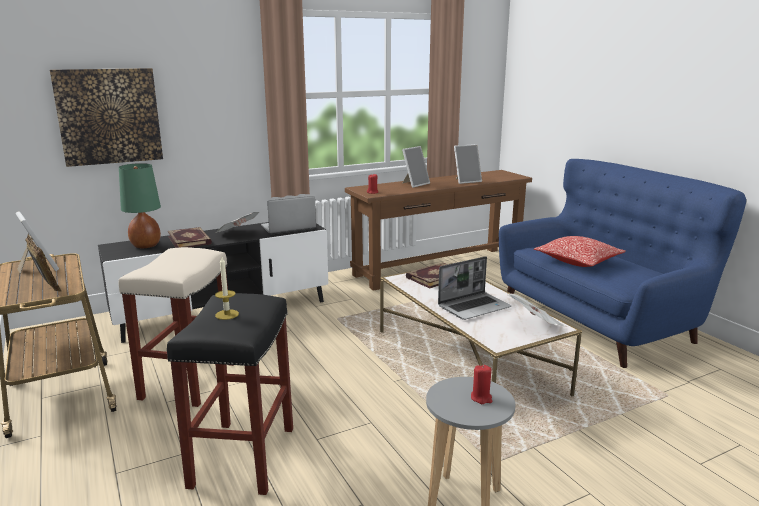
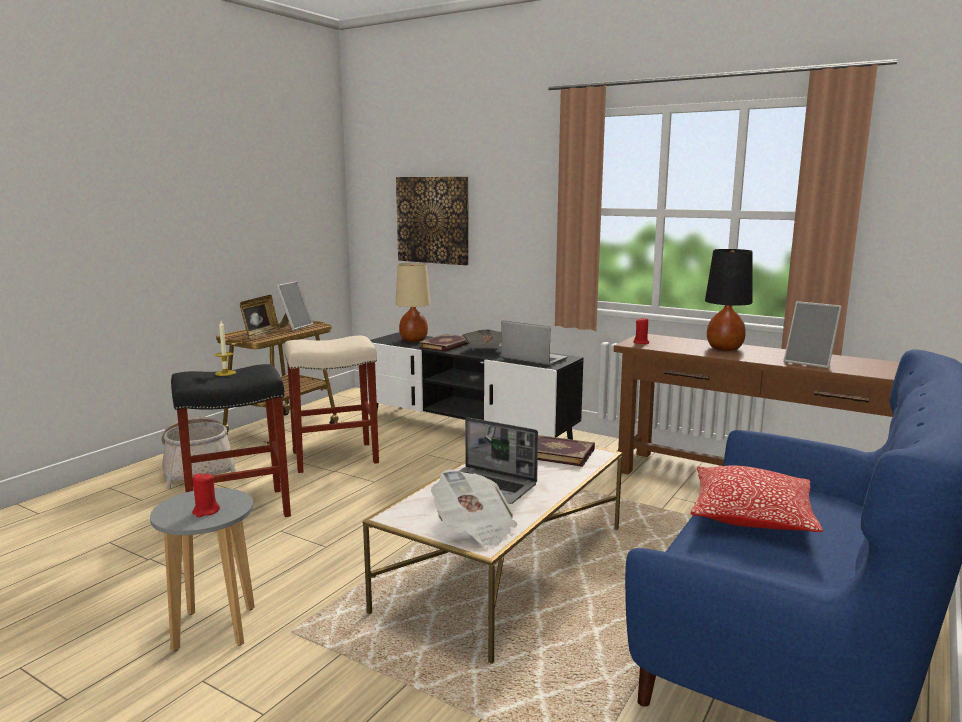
camera: 60 degrees right, 5 degrees down
(86, 468) = (199, 468): none -> basket
(146, 245) = (413, 340): green table lamp -> beige table lamp
(414, 184) = (724, 348): picture frame -> black table lamp

